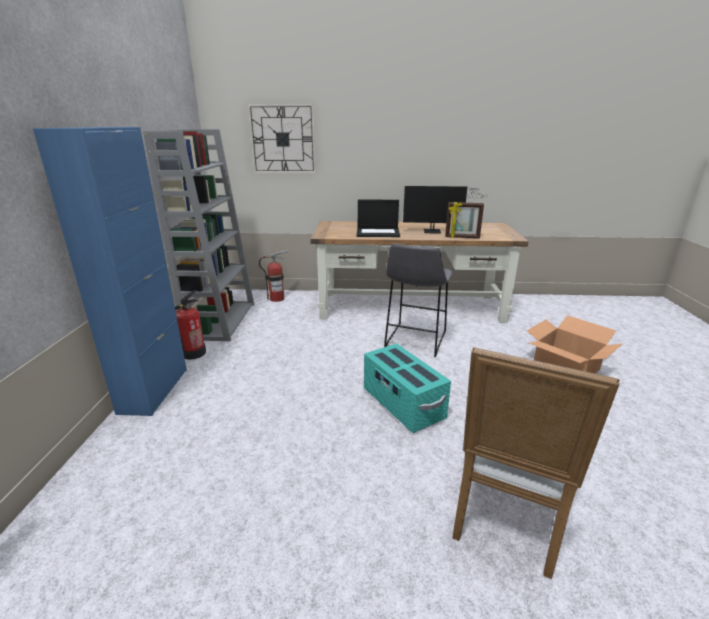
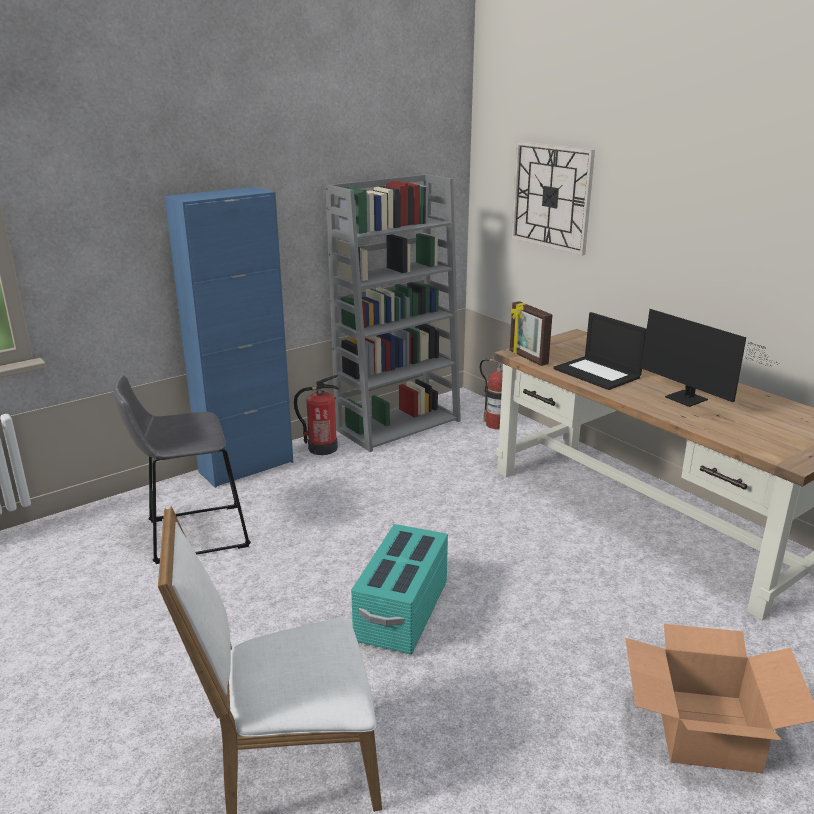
camera: 50 degrees right, 0 degrees up
(414, 341) = (555, 560): grey stool -> grey stool (191, 534)
(462, 237) = (701, 425): picture frame -> picture frame (527, 358)

